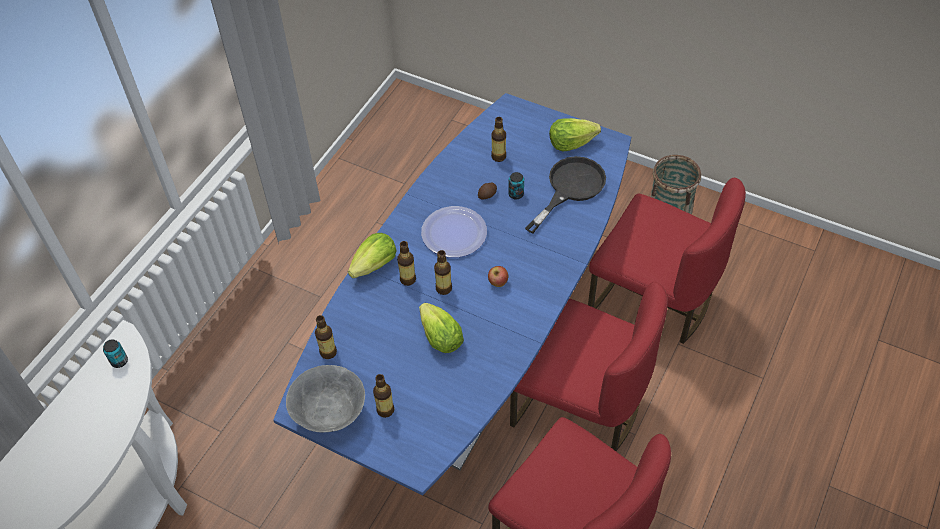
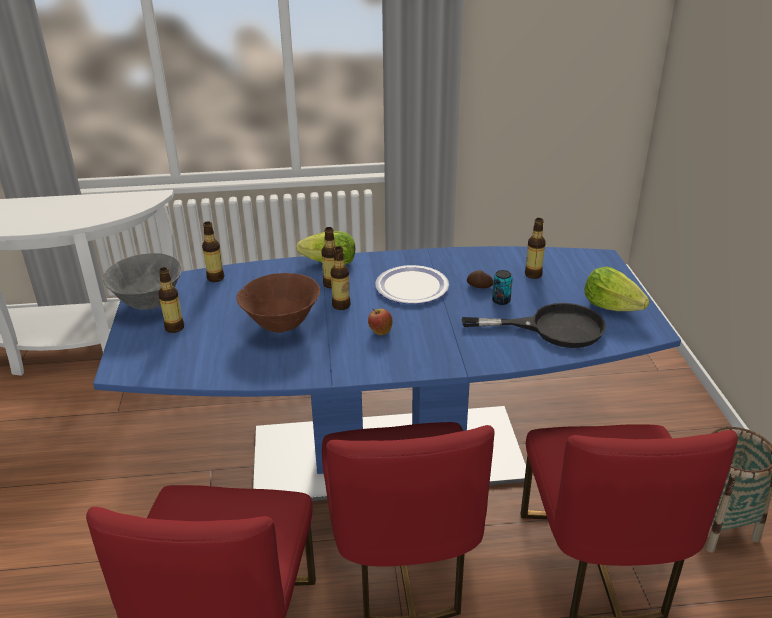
camera: 55 degrees right, 20 degrees down
(119, 361) = (133, 201): can -> none
(441, 338) = (281, 325): lettuce -> brown bowl

